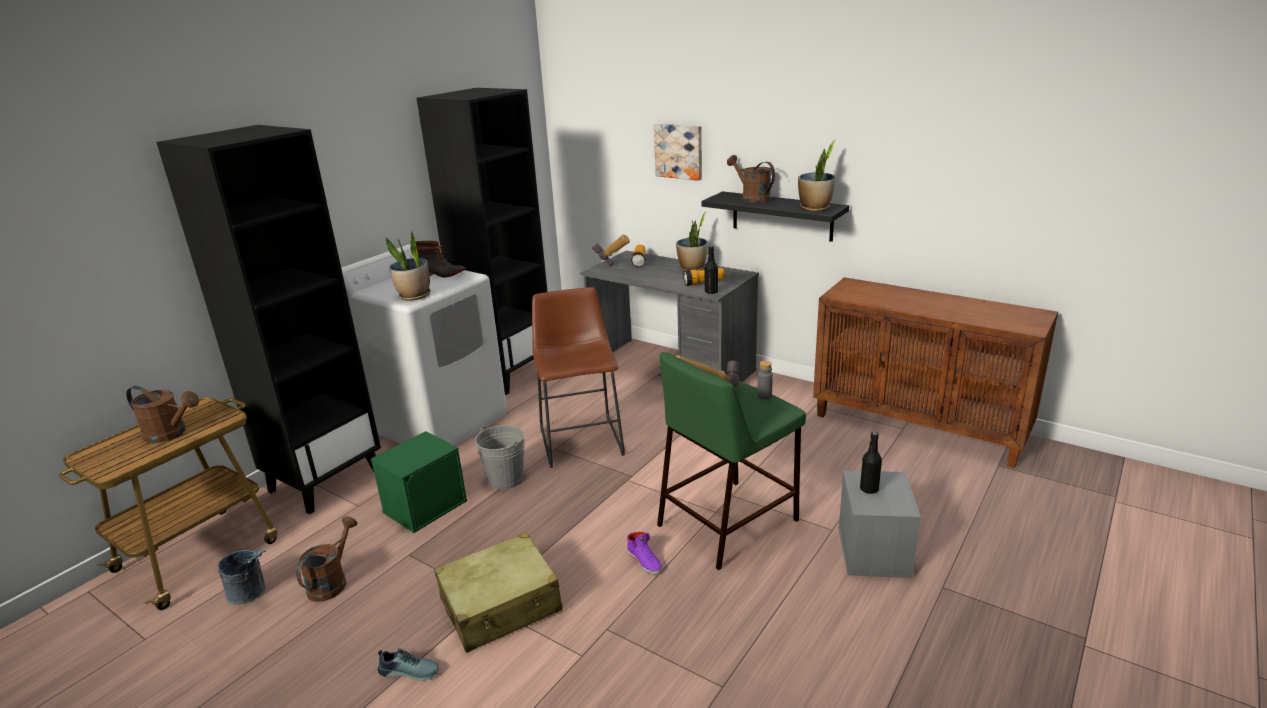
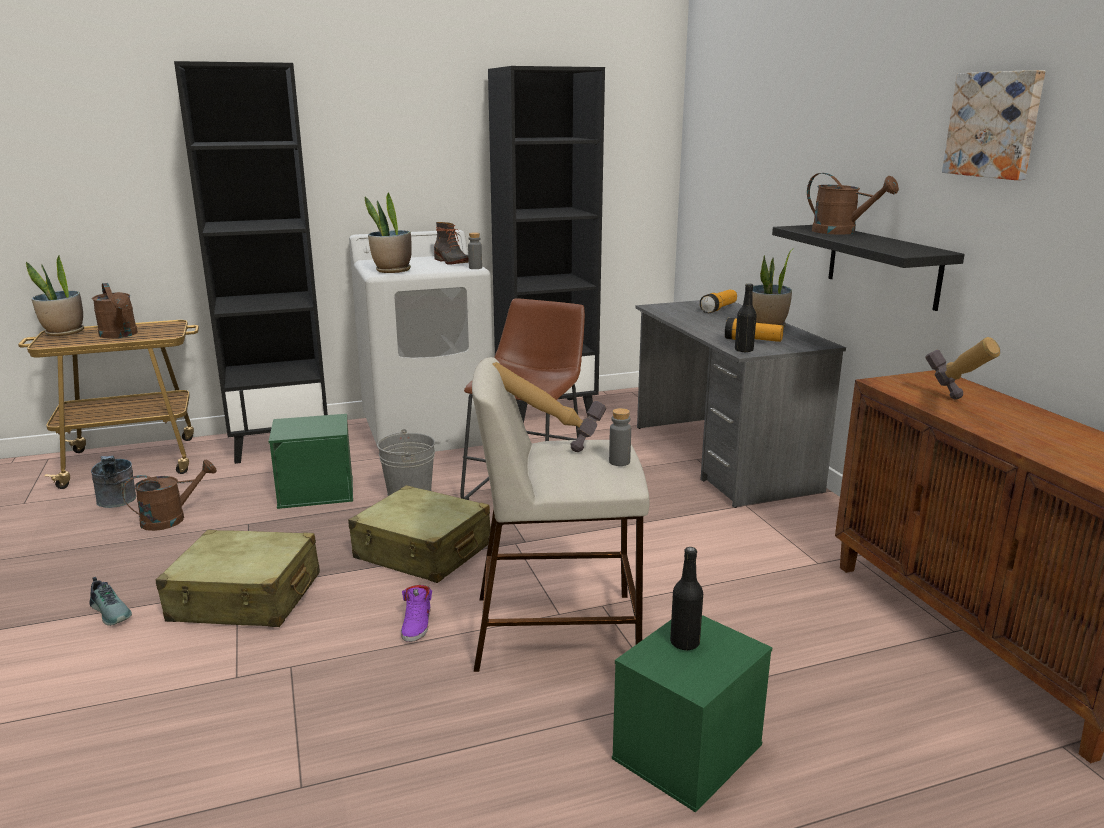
camera: 35 degrees right, 5 degrees down
(475, 275) = (475, 268): none -> grey bottle
(576, 513) = (423, 552): none -> beige suitcase
(612, 271) = (671, 310): hammer -> hammer (951, 409)
(679, 151) = (788, 166): picture -> picture (995, 125)
(728, 521) = (558, 629): green stool -> beige stool
(752, 198) = (841, 232): brown watering can -> brown watering can turned 135 degrees clockwise
(815, 208) = (901, 249): potted plant -> potted plant (64, 333)
(874, 552) = (688, 753): grey storage box -> green storage box

